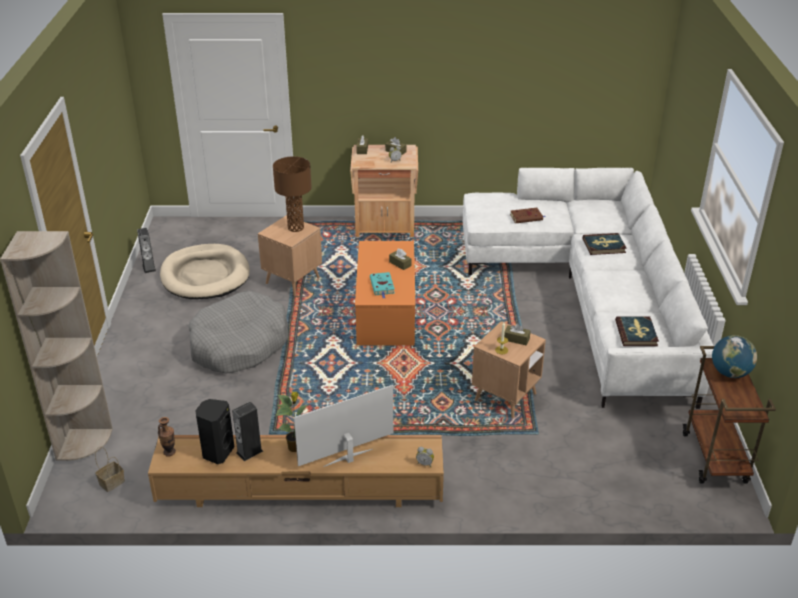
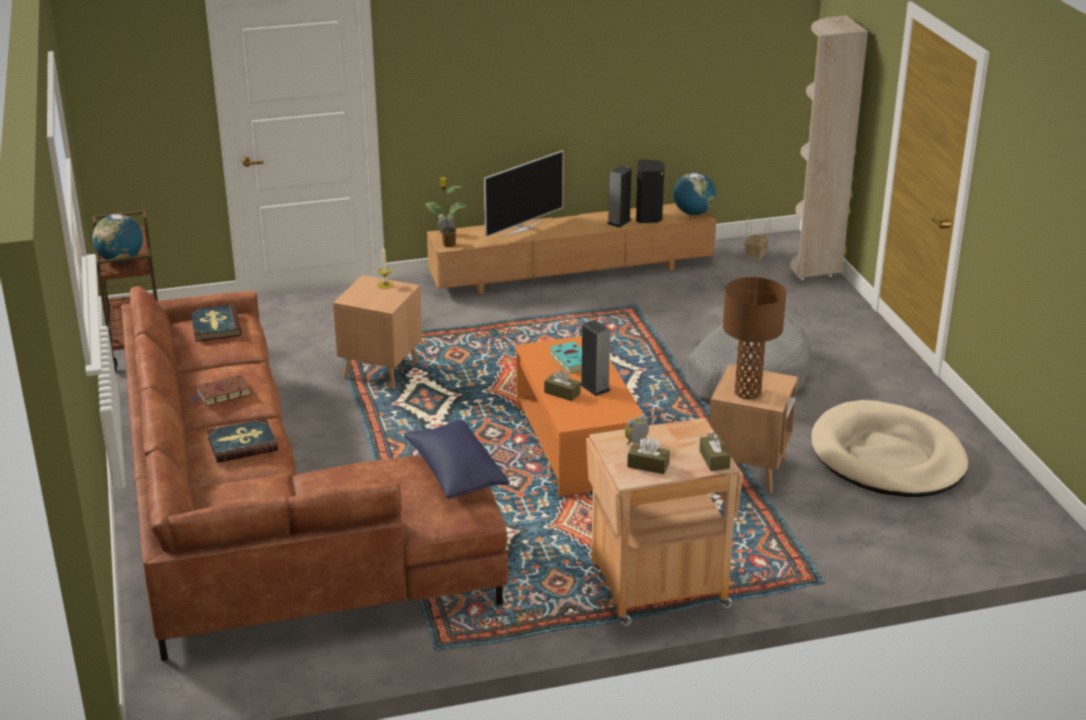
camera: 165 degrees right, 5 degrees down
(149, 267) = (986, 456): speaker -> speaker (595, 387)
(169, 452) = (693, 213): vase -> globe
(295, 448) = (578, 229): potted plant -> potted plant (448, 244)
(483, 214) = (456, 473): none -> blue pillow
(516, 339) = (369, 297): brown tissue box -> none
(527, 217) = (375, 473): brown book -> brown book (222, 394)
(591, 297) = (262, 516): white sofa -> brown sofa

